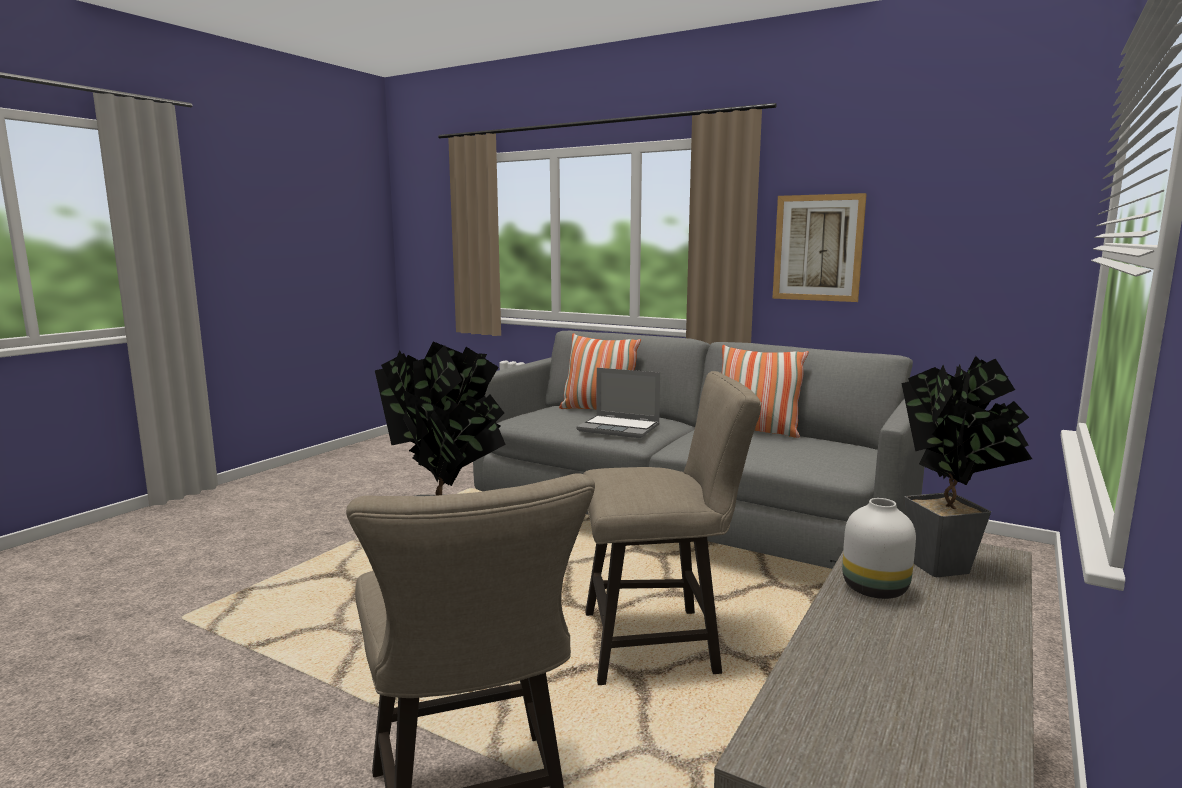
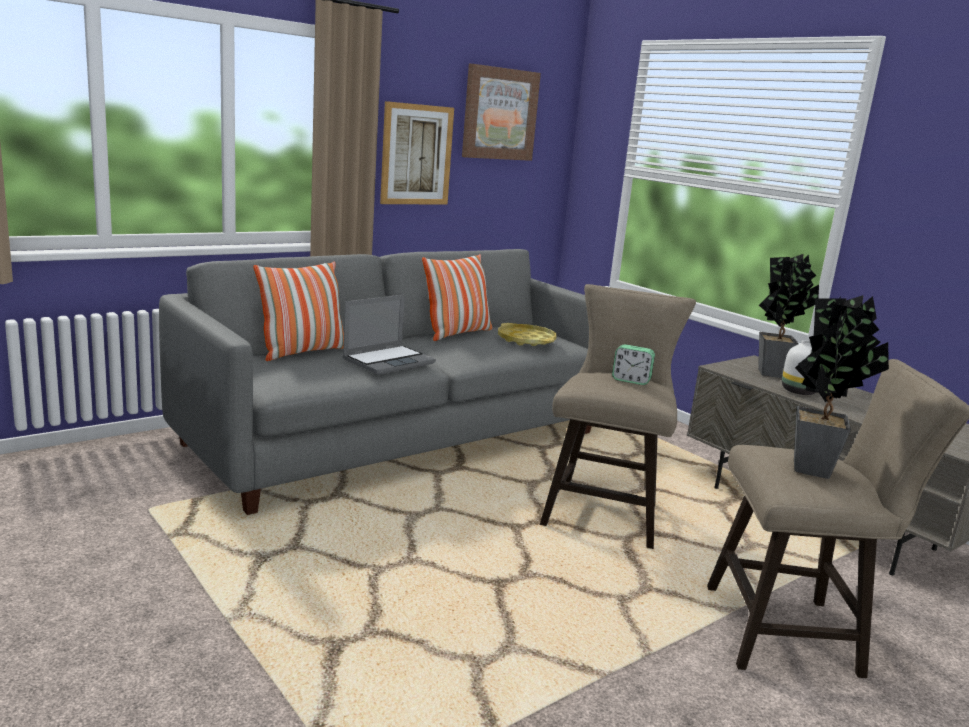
camera: 70 degrees left, 5 degrees up
(651, 480) = (631, 380): none -> alarm clock
(795, 452) = (526, 340): none -> yellow tray
(942, 193) = (499, 114): none -> picture

